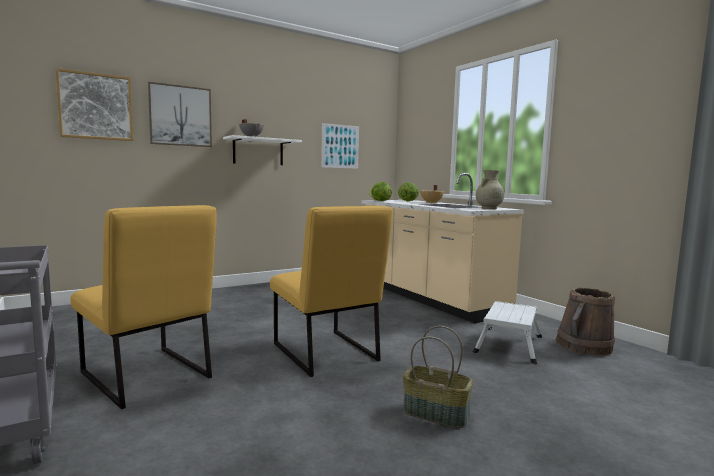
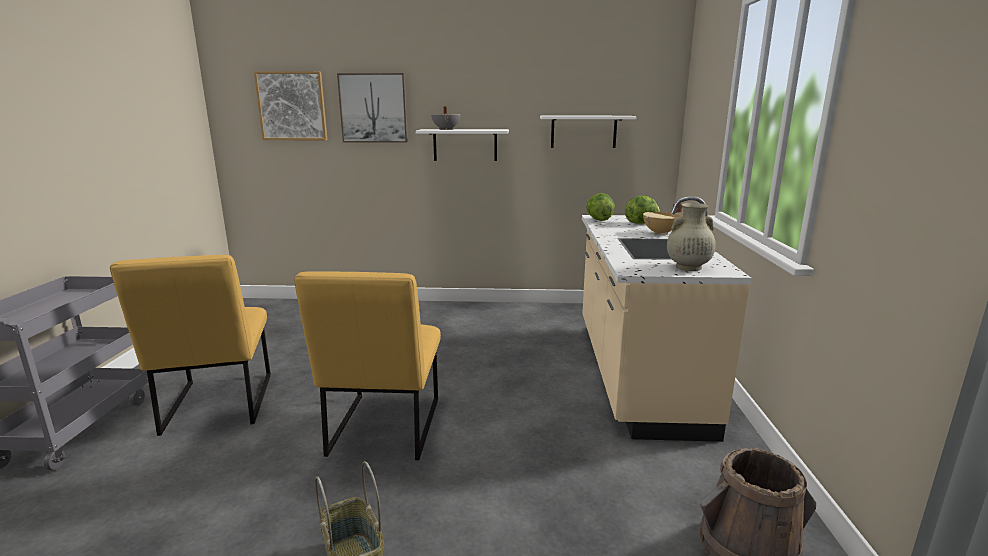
camera: 35 degrees right, 10 degrees up
(340, 146) = (583, 131): picture -> white shelf
(509, 344) = (621, 495): white step ladder -> none

